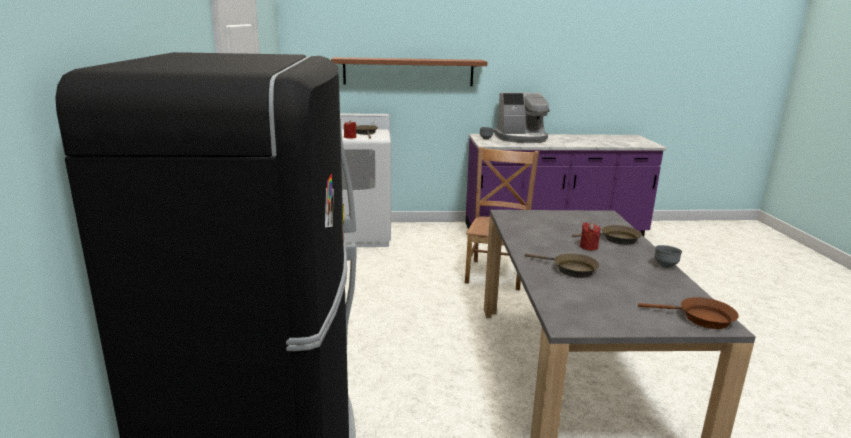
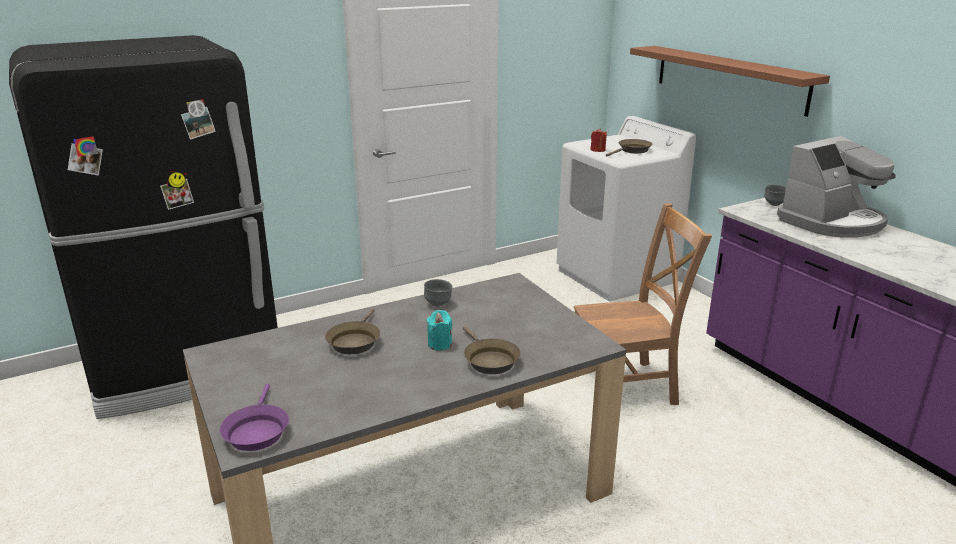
camera: 65 degrees right, 5 degrees up
(521, 138) = (832, 222): coffee machine -> coffee machine turned 90 degrees counterclockwise
(588, 247) = (440, 344): red candle -> turquoise candle
(665, 266) = (414, 401): grey bowl -> grey bowl (438, 304)
(701, 318) = (256, 431): brown frying pan -> purple frying pan

